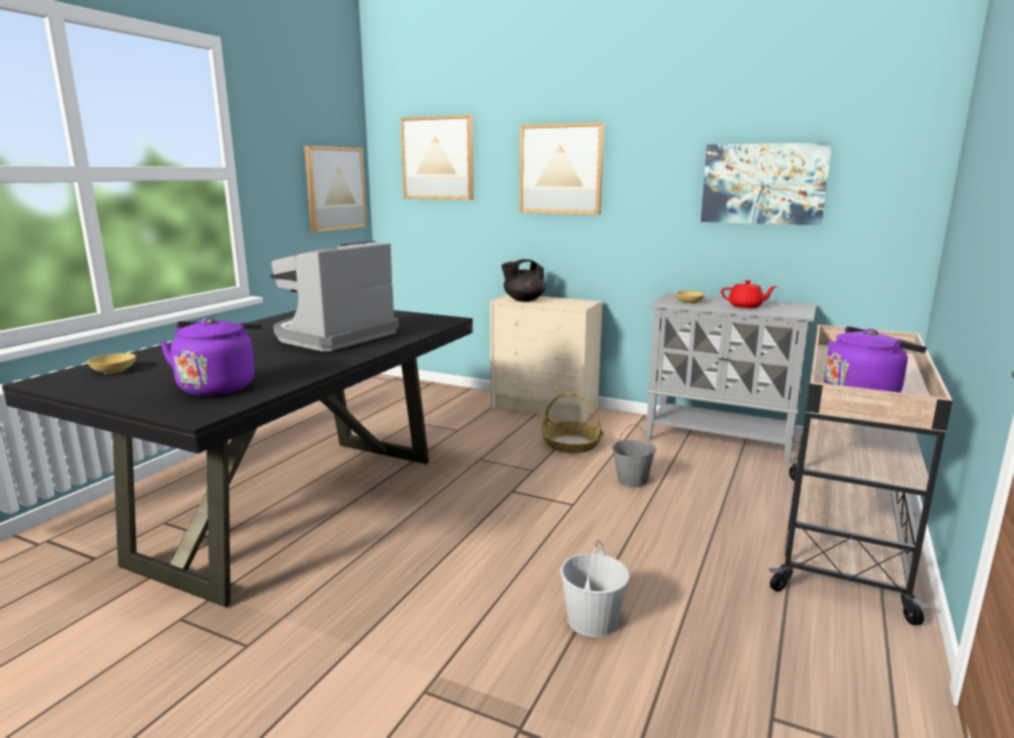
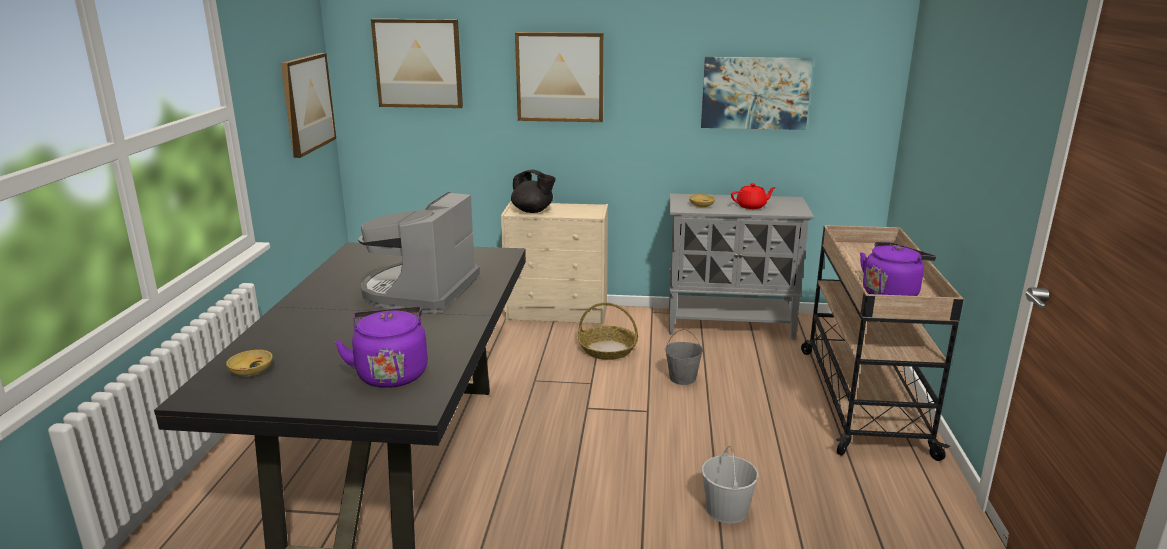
camera: 20 degrees left, 5 degrees up
(523, 300) = (533, 211): black teapot -> black teapot turned 105 degrees counterclockwise

